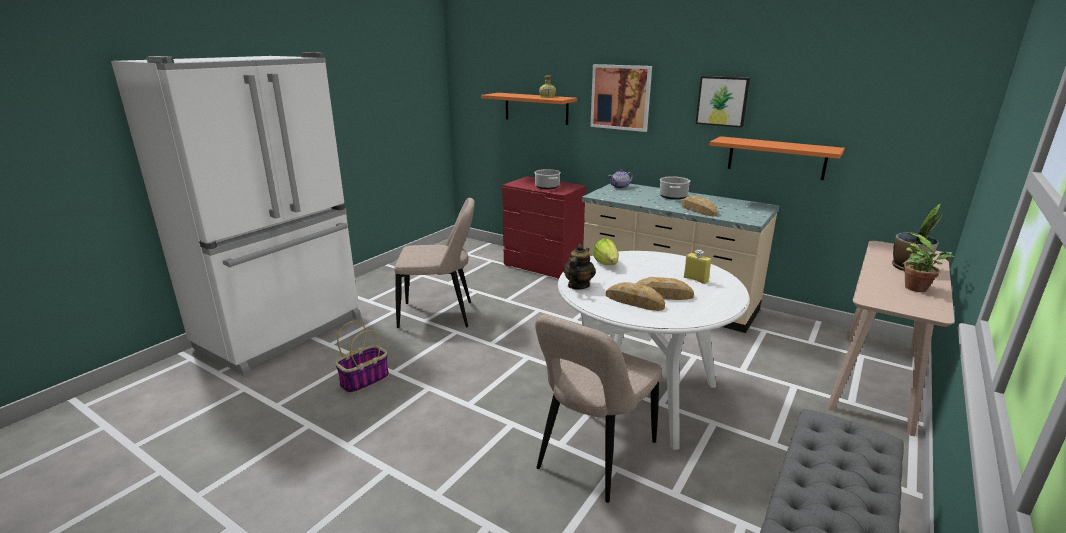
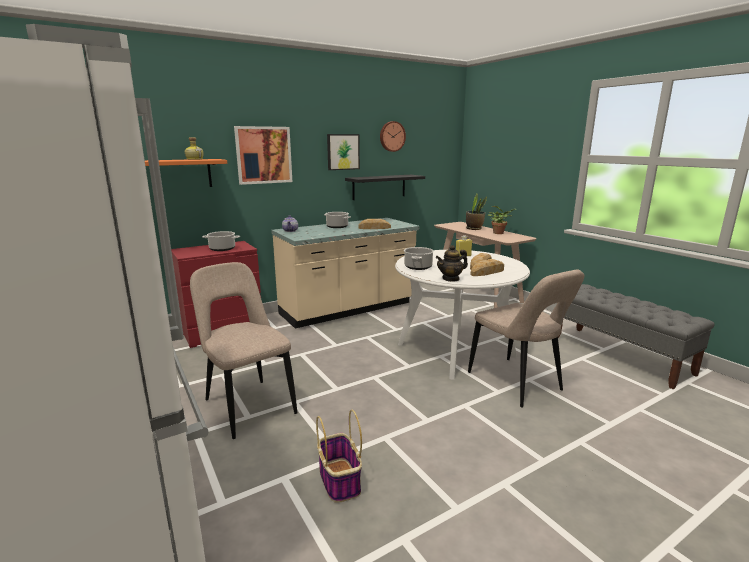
camera: 65 degrees left, 5 degrees down
(440, 315) = (248, 405): beige chair -> beige chair turned 60 degrees counterclockwise
(578, 285) = (451, 279): teapot -> teapot turned 75 degrees counterclockwise
(606, 264) = (418, 267): lettuce -> cooking pot
(776, 158) = (379, 187): orange shelf -> black shelf
(814, 83) = (392, 136): none -> wall clock

